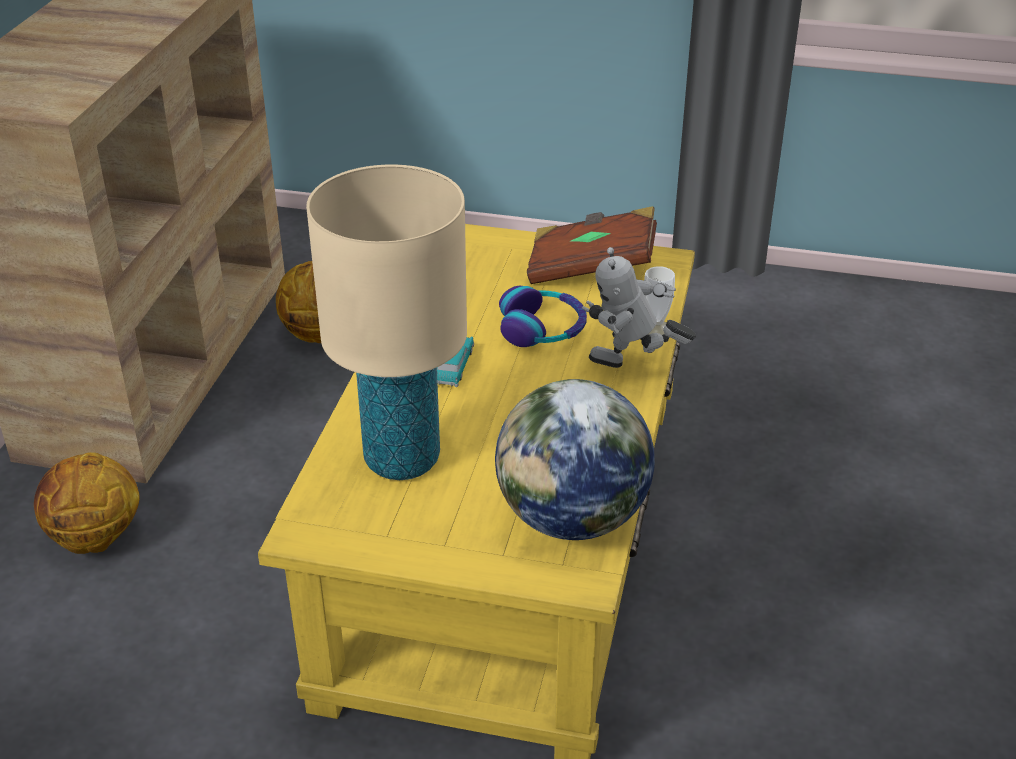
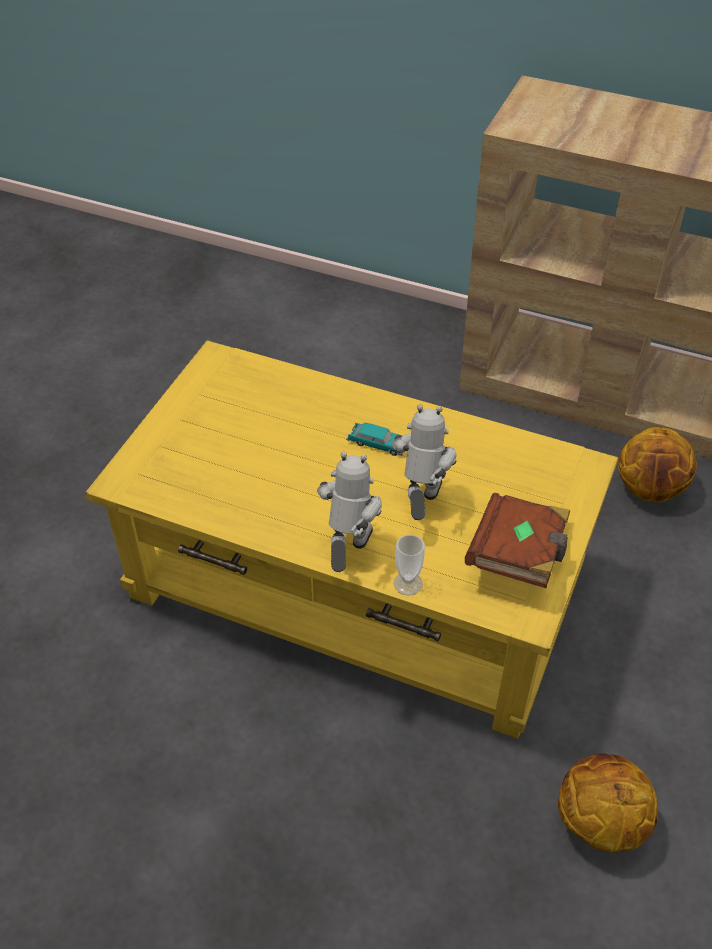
camera: 100 degrees right, 10 degrees up
(95, 539) = (405, 368): basketball -> basketball (598, 823)
(401, 460) = (272, 406): beige table lamp -> none
(542, 329) = (421, 504): headphones -> toy robot
(572, 519) = (179, 485): globe -> none

